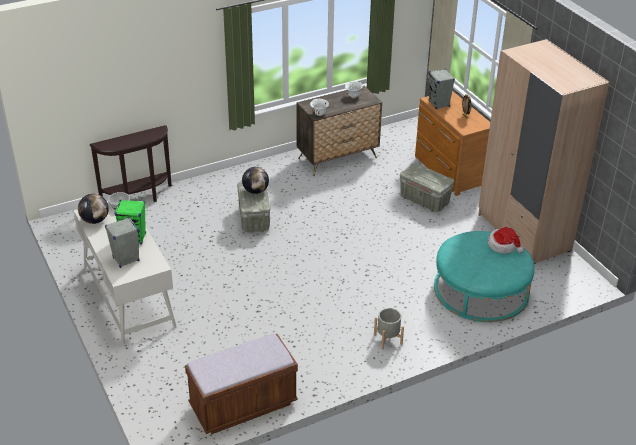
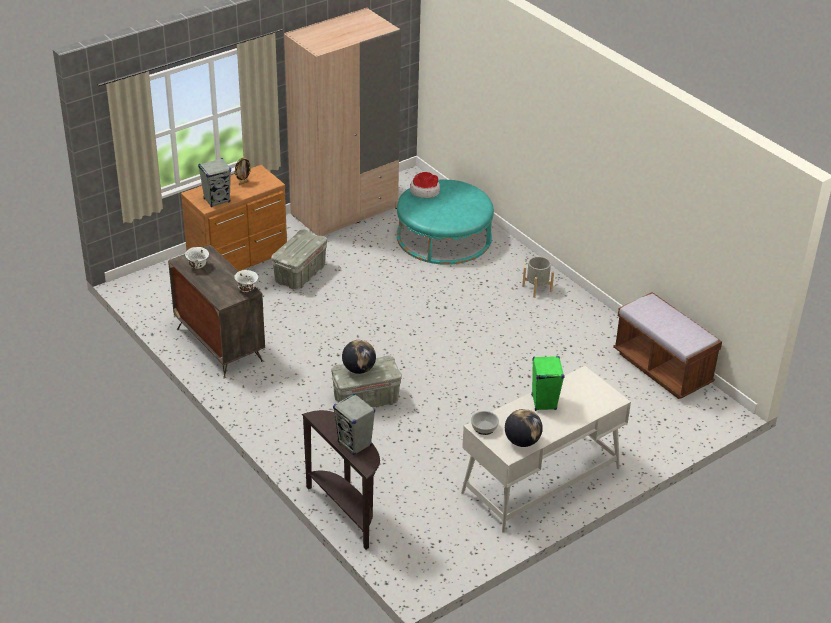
camera: 100 degrees left, 0 degrees up
(126, 259) = (582, 401): grey speaker -> grey speaker (355, 444)

